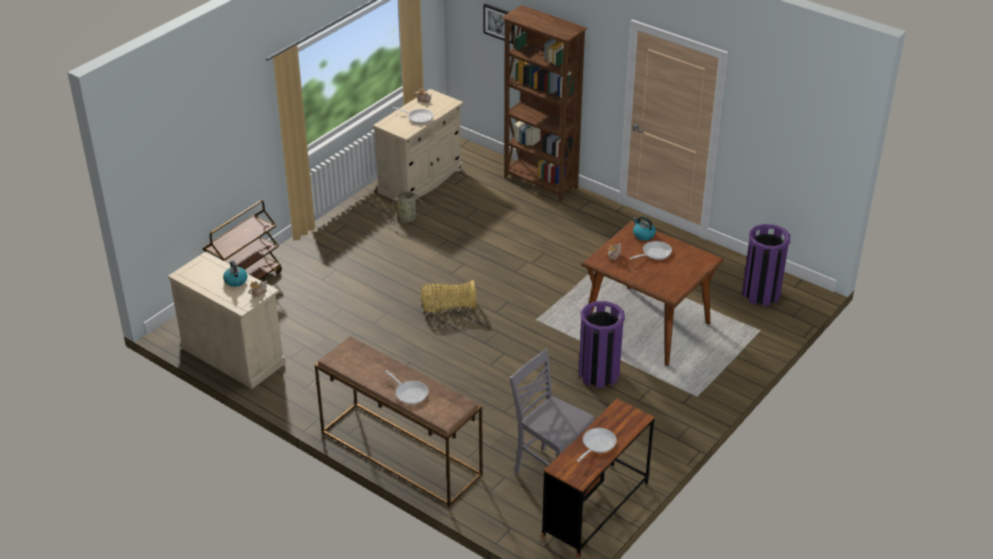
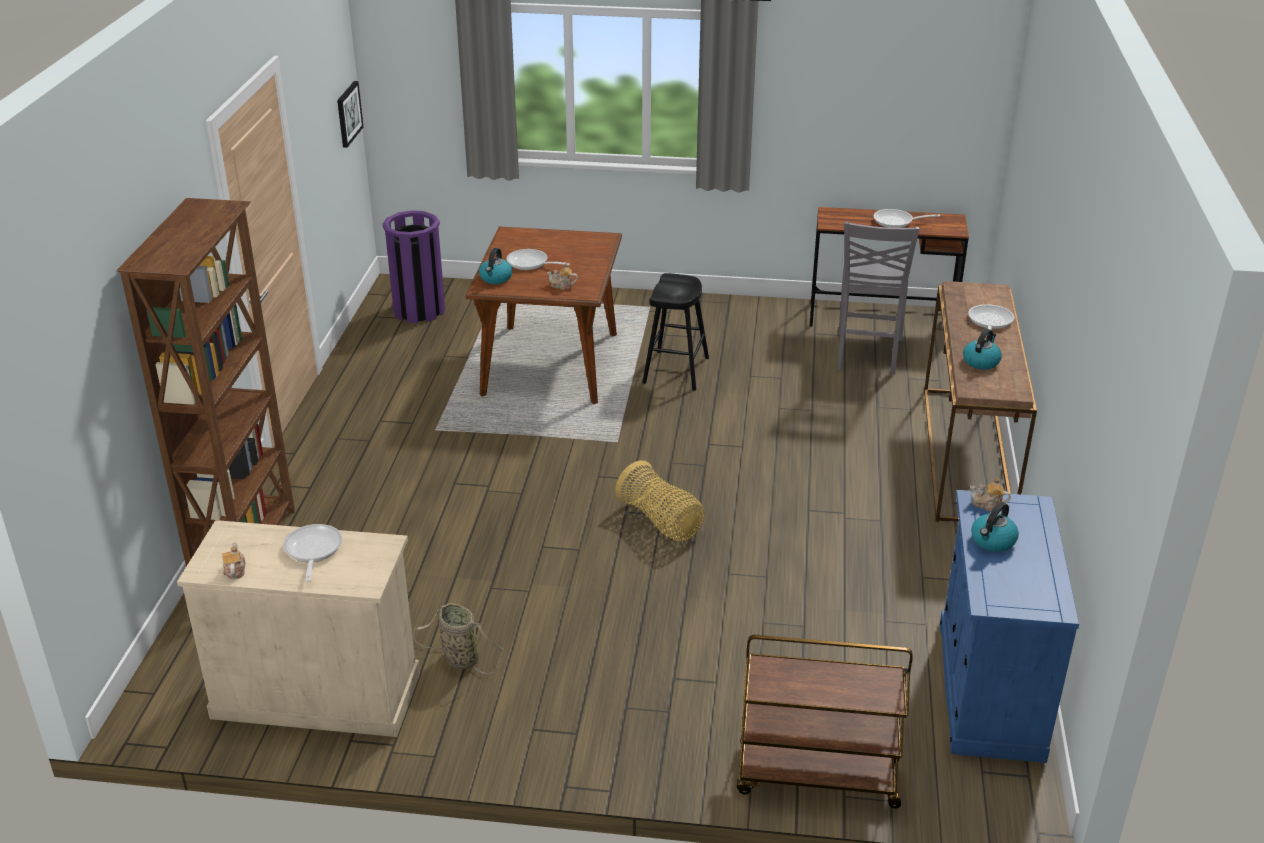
camera: 120 degrees left, 5 degrees down
(233, 355) = (989, 688): beige cabinet -> blue cabinet
(373, 364) = (981, 361): none -> kettle
(499, 23) = (95, 361): picture -> picture (348, 113)
(598, 374) = (676, 370): purple trash can -> black stool

